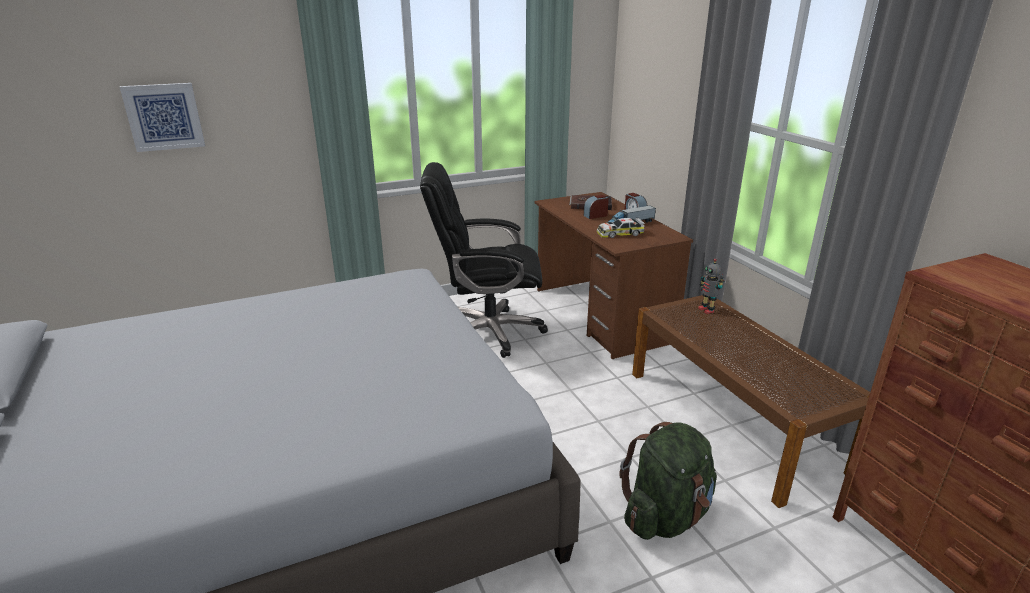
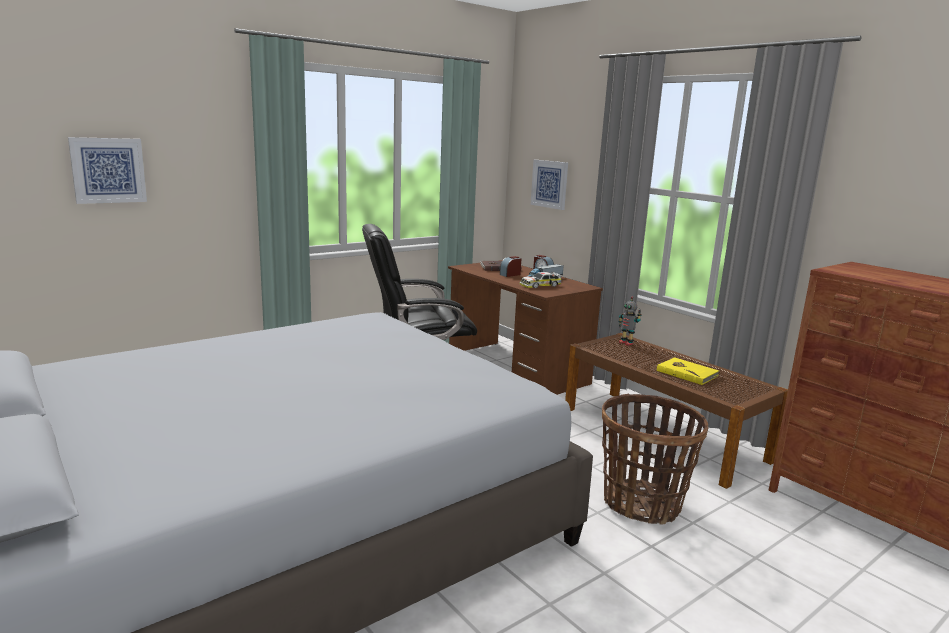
camera: 15 degrees left, 10 degrees down
(652, 108) = (550, 184): none -> picture
(666, 516) = (642, 504): green backpack -> basket
(759, 362) = (687, 373): none -> yellow book

